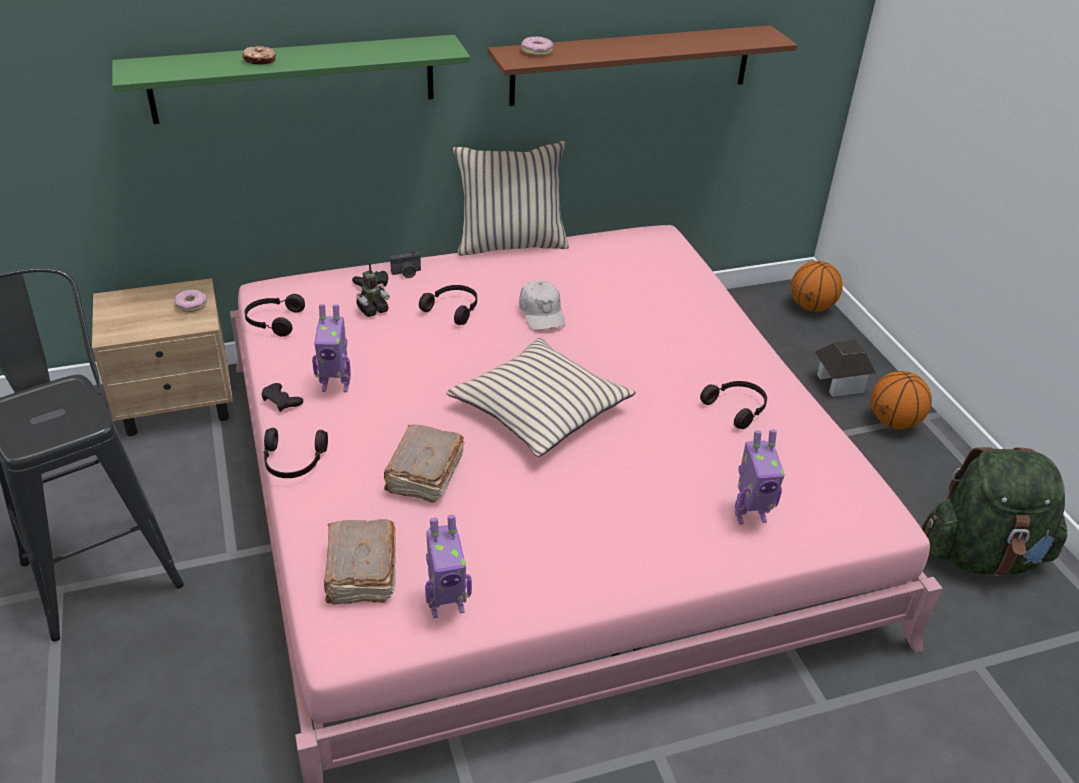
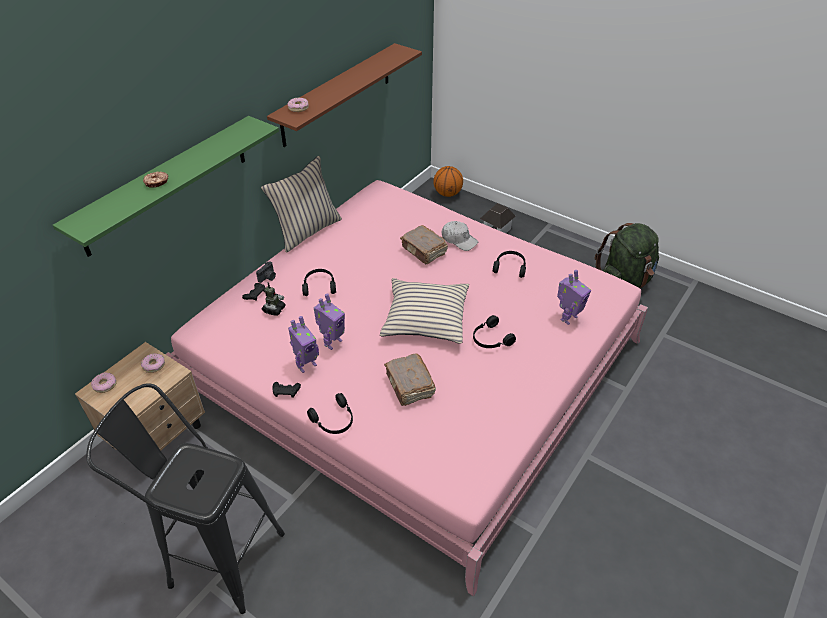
camera: 35 degrees left, 5 degrees up
(126, 300) = (105, 385): none -> donut
(273, 321) = (223, 347): black headphones -> black headphones (490, 339)
(360, 573) = (436, 455): brown book -> brown book (424, 251)
(446, 605) = (492, 443): toy robot -> toy robot (332, 342)
(541, 313) = (369, 264): white cap -> white cap (459, 240)
(893, 422) = (536, 238): basketball -> none

